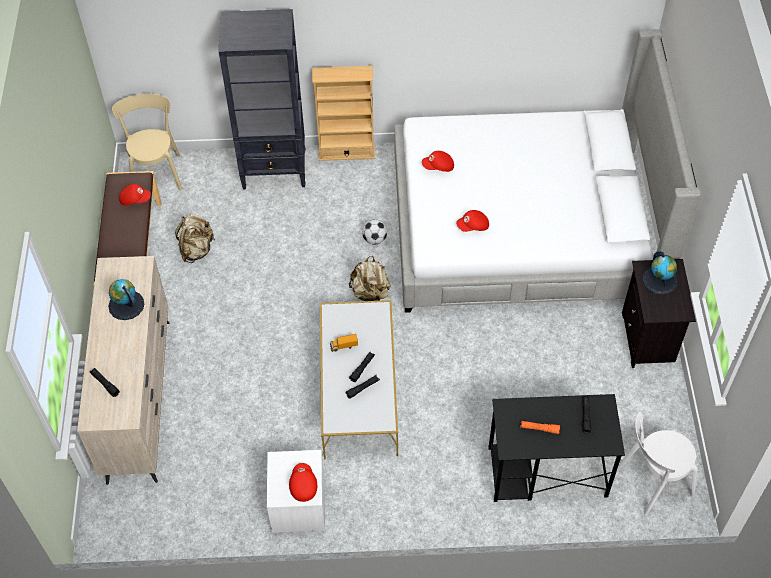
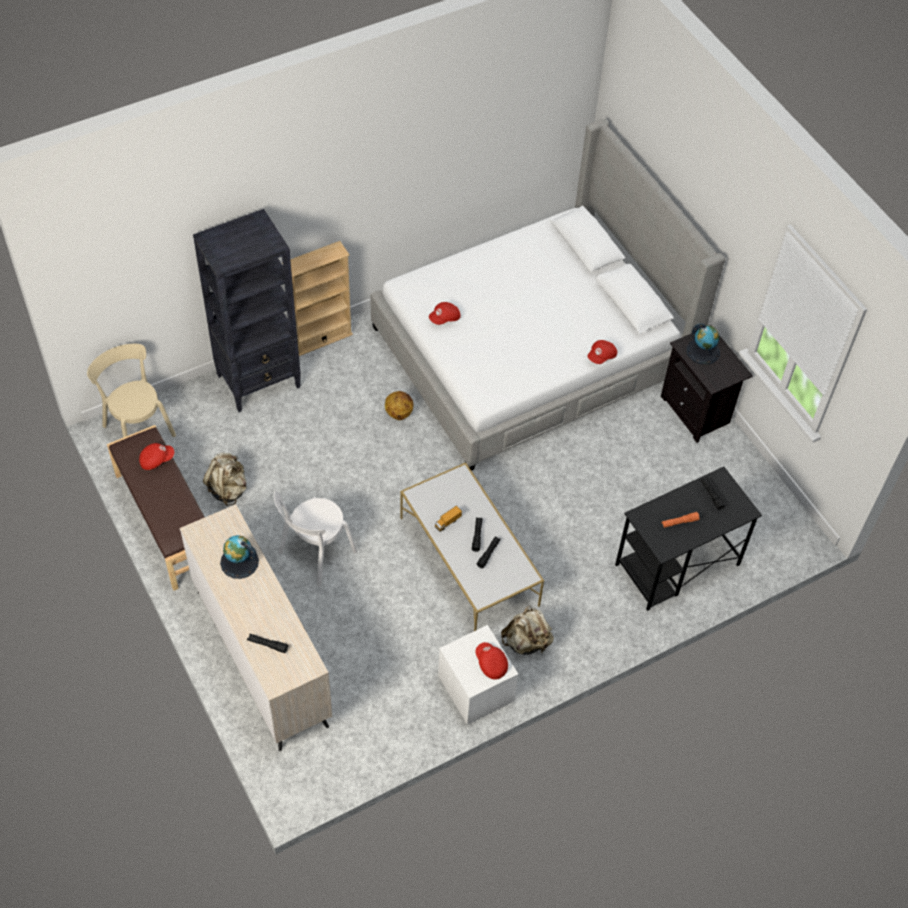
camera: 30 degrees left, 0 degrees up
(370, 292) = (425, 465): beige backpack -> beige backpack (526, 642)
(375, 239) = (399, 413): football -> basketball
(473, 226) = (510, 363): red cap -> red cap (602, 356)
(652, 482) = (769, 536): white chair -> white chair (315, 554)

